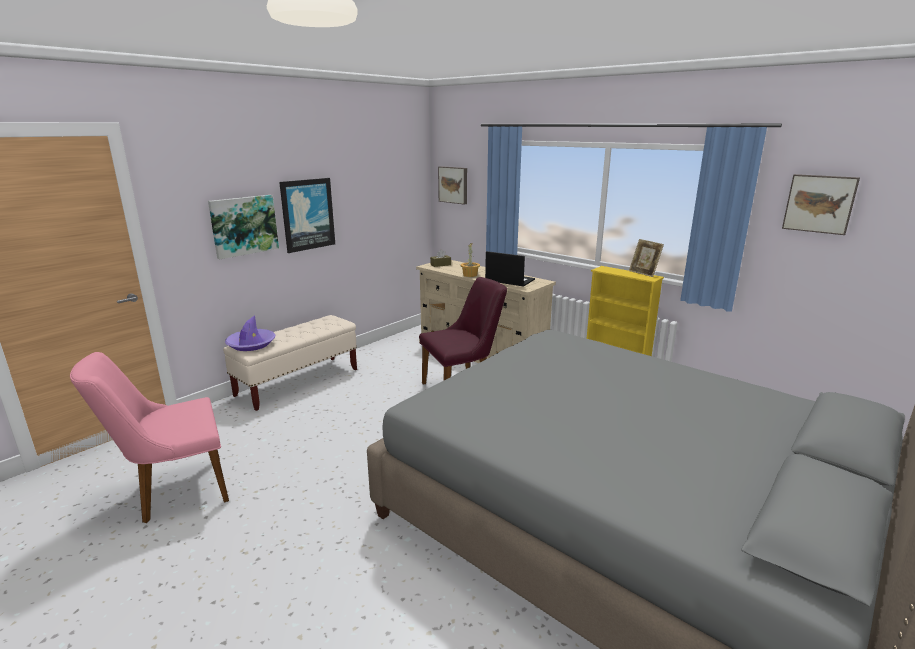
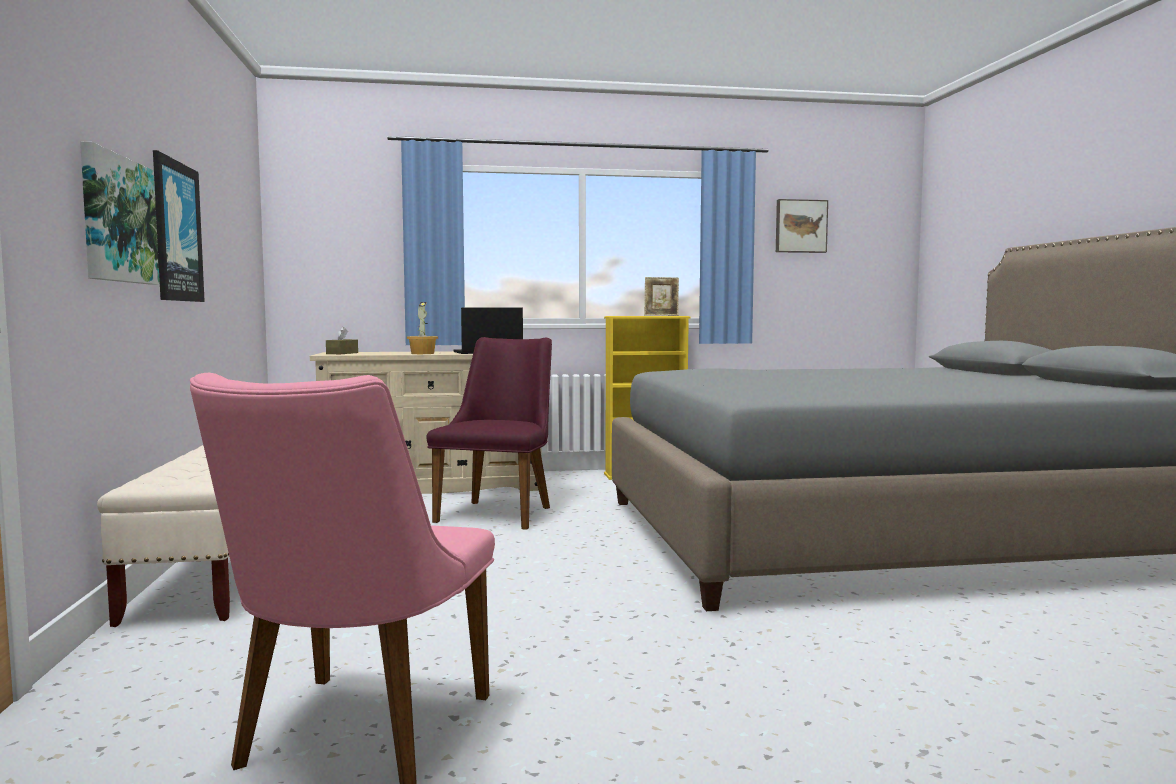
camera: 50 degrees left, 15 degrees down
(251, 344) = (170, 478): purple hat -> none
(453, 185) = (319, 233): picture -> none

